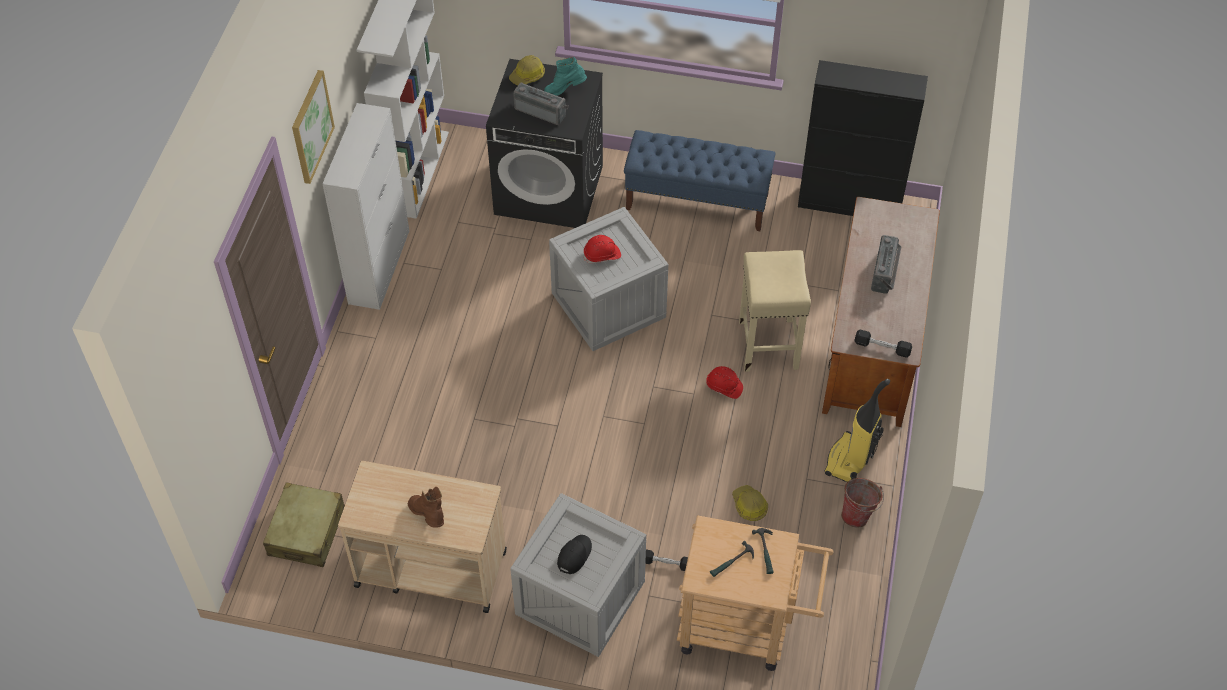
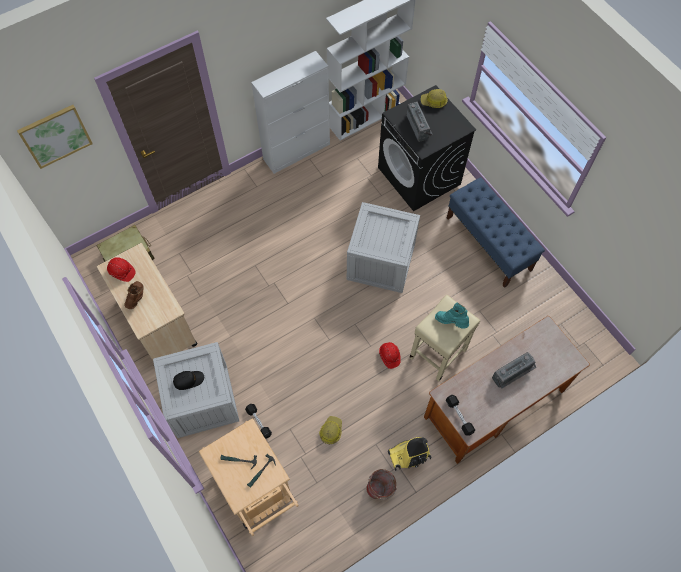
camera: 45 degrees right, 10 degrees up
(311, 126) = (252, 43): picture -> picture (55, 136)
(564, 90) = (444, 124): turquoise boot -> turquoise boot (451, 322)
(602, 255) = (380, 233): red hard hat -> red hard hat (121, 272)
(850, 203) = (573, 313): black cabinet -> none

